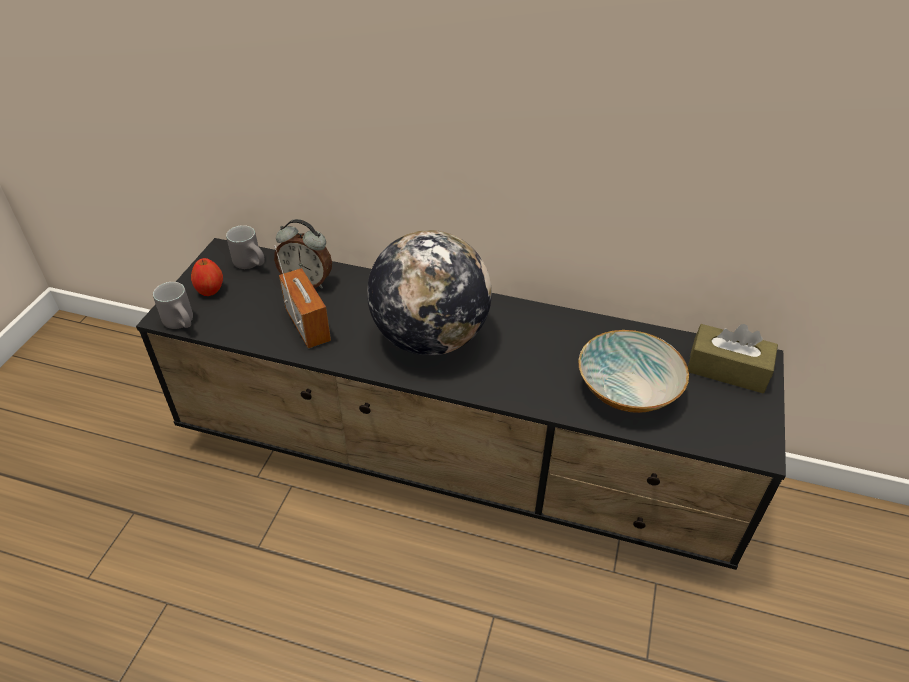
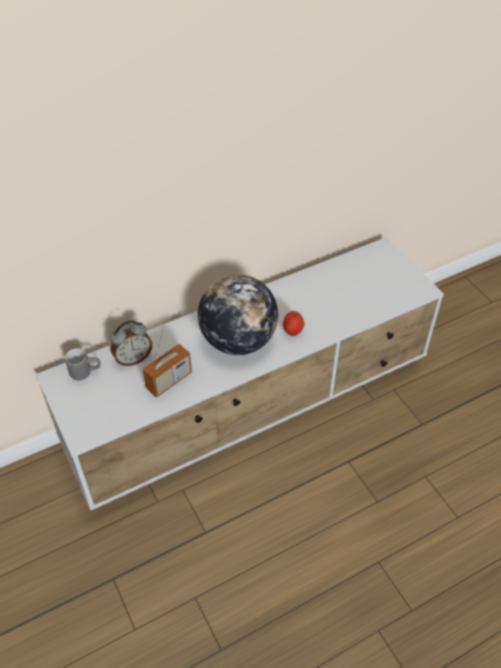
camera: 45 degrees left, 5 degrees up
(184, 323) = (98, 432): grey mug -> none
(210, 291) = (85, 404): apple -> apple (292, 331)
(308, 325) = (169, 381): radio -> radio turned 120 degrees clockwise
(456, 464) = (252, 409): black tv stand -> white tv stand
(628, 389) = (351, 300): bowl -> none
(727, 369) = (377, 261): brown tissue box -> none

